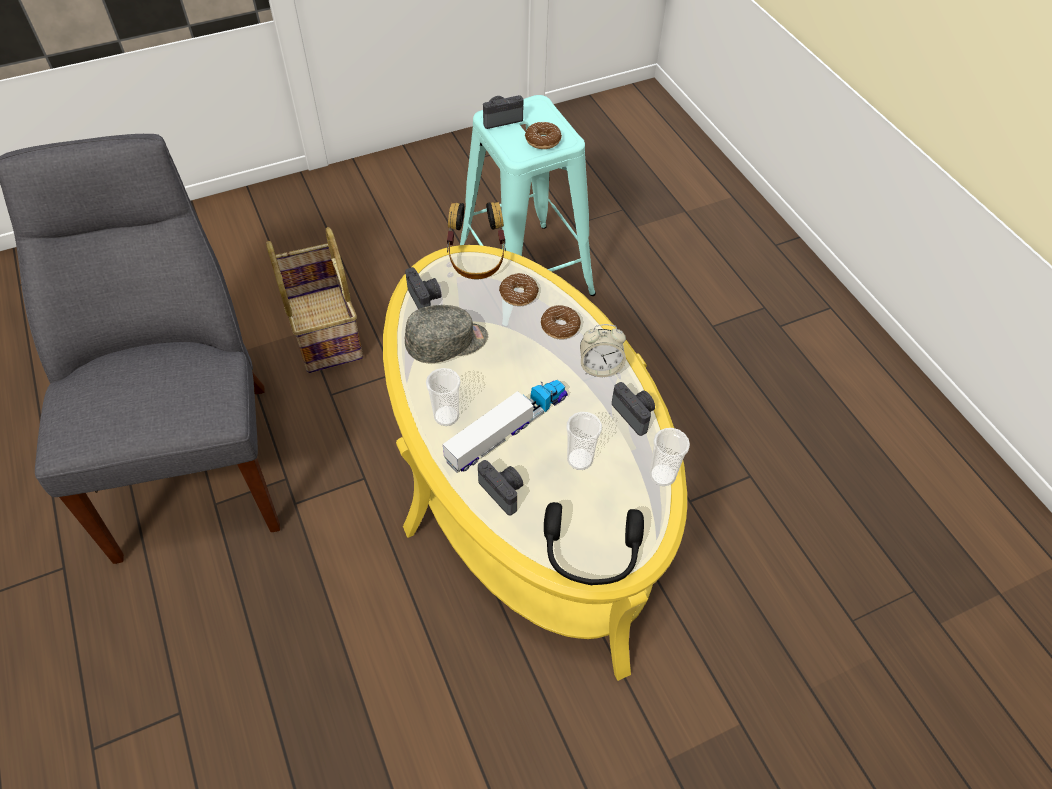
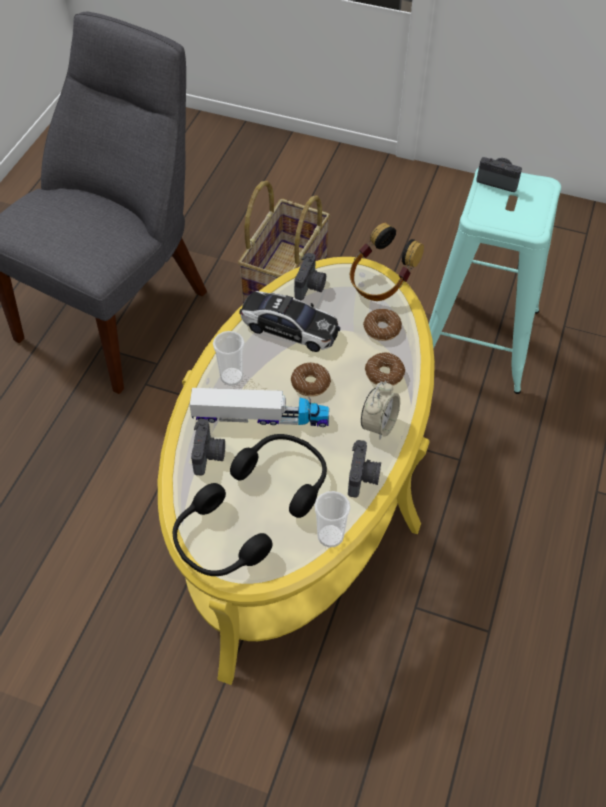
camera: 45 degrees right, 0 degrees up
(447, 343) = (289, 328): grey cap -> toy car
(543, 140) = (512, 217): donut -> donut (310, 383)
(580, 459) = (285, 477): cup -> black headphones
(600, 367) = (378, 425): alarm clock -> alarm clock turned 105 degrees counterclockwise

